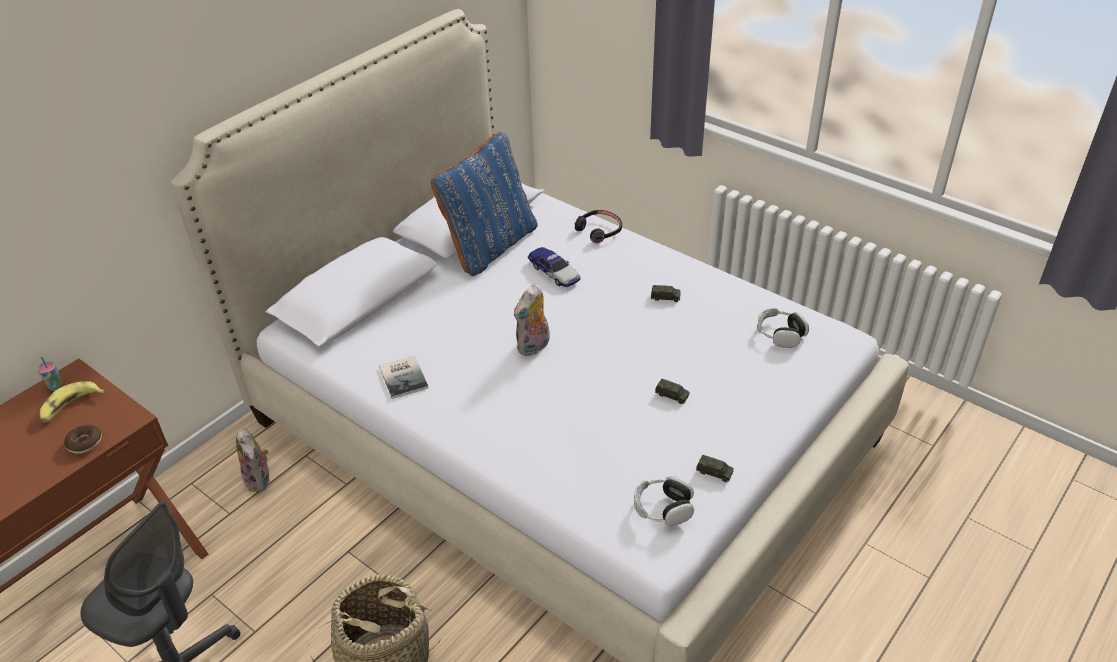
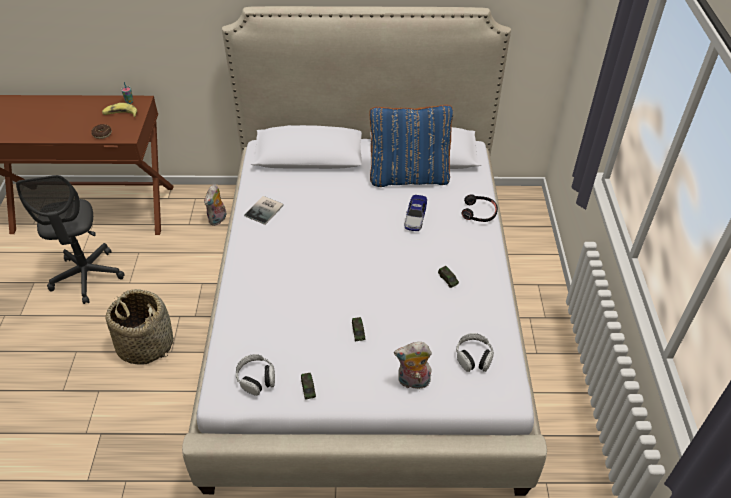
camera: 50 degrees right, 5 degrees up
(534, 347) = (339, 246): plush toy -> plush toy (413, 382)

